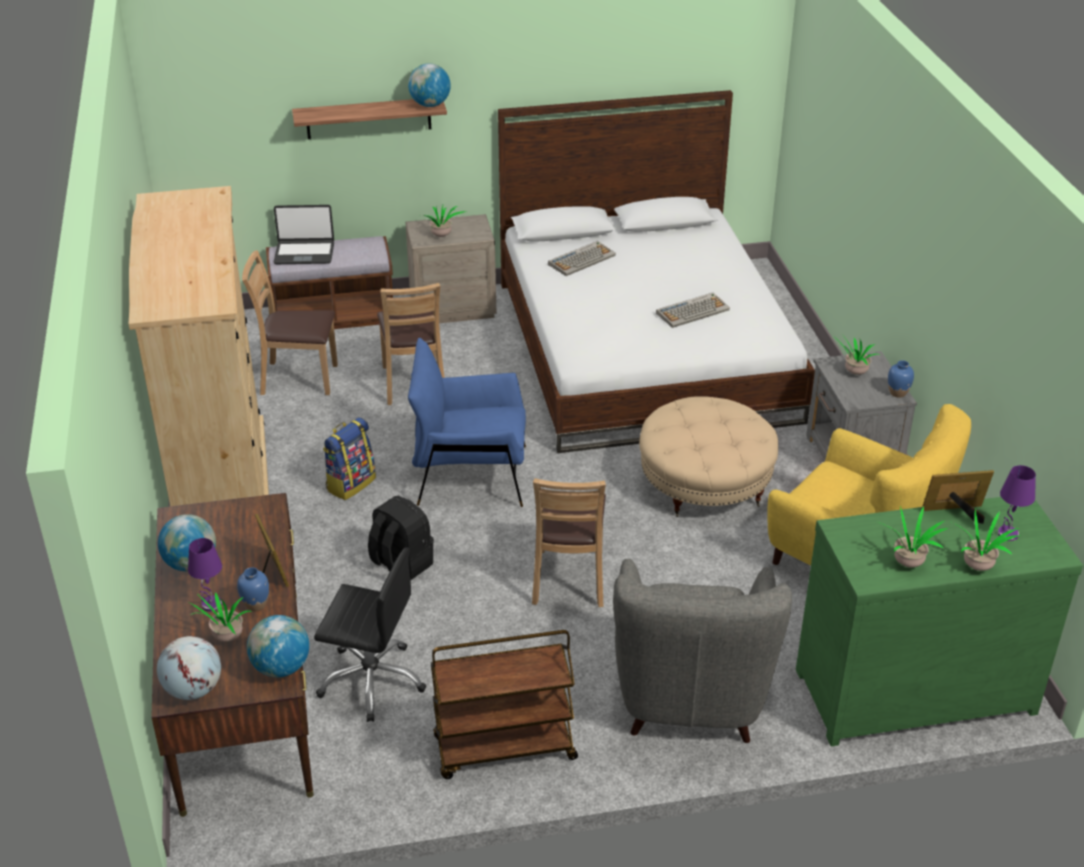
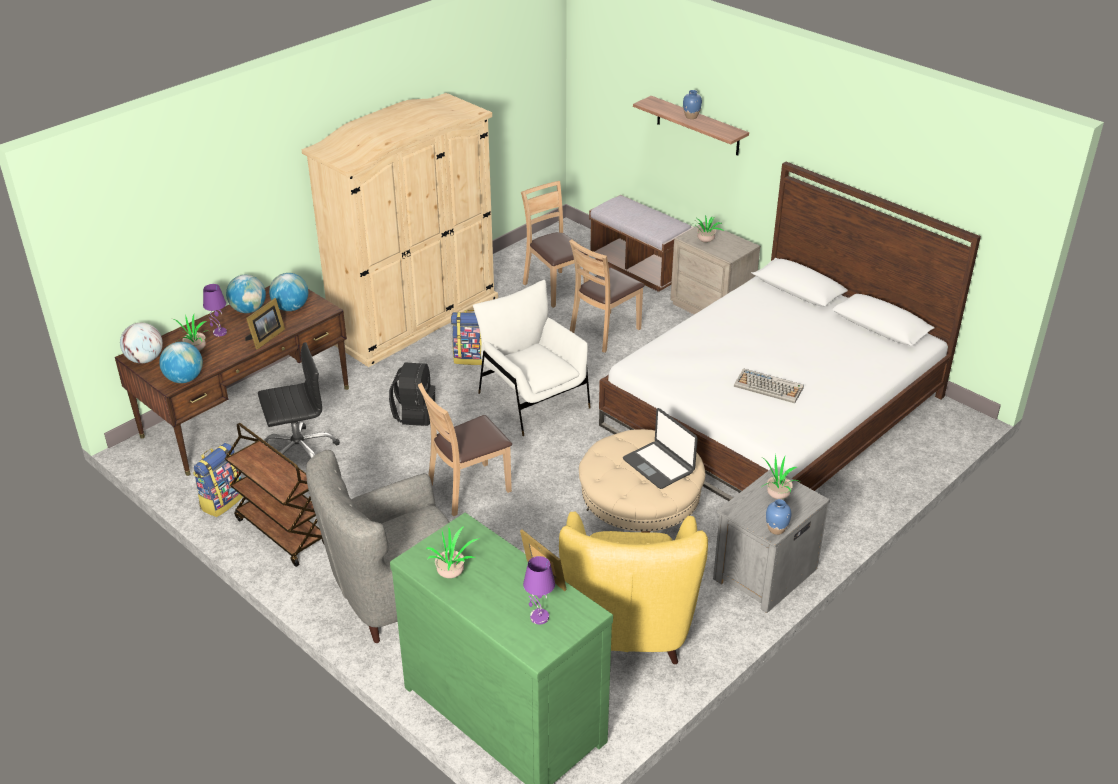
camera: 55 degrees right, 0 degrees up
(256, 604) = (231, 346): blue vase -> blue vase (691, 116)
(304, 253) = (627, 208): laptop -> laptop (659, 465)
(372, 680) = (299, 452): black office chair -> black office chair turned 90 degrees counterclockwise
(396, 781) = (222, 501): none -> backpack
(430, 105) = (729, 133): globe -> globe (291, 308)
(470, 475) = (533, 400): blue armchair -> white armchair
(582, 259) = (771, 311): keyboard -> none
(978, 565) = (481, 612): potted plant -> none

